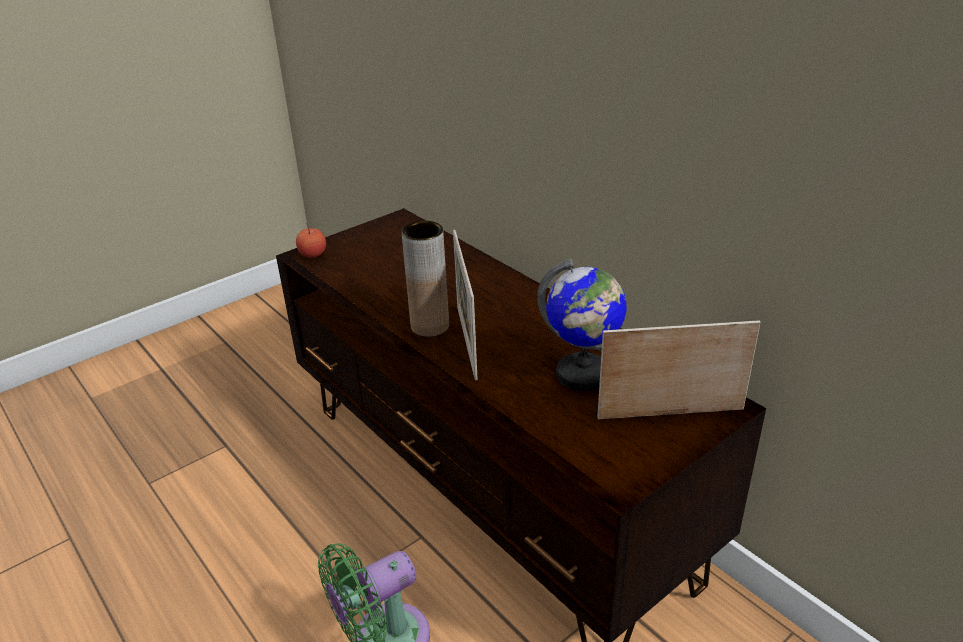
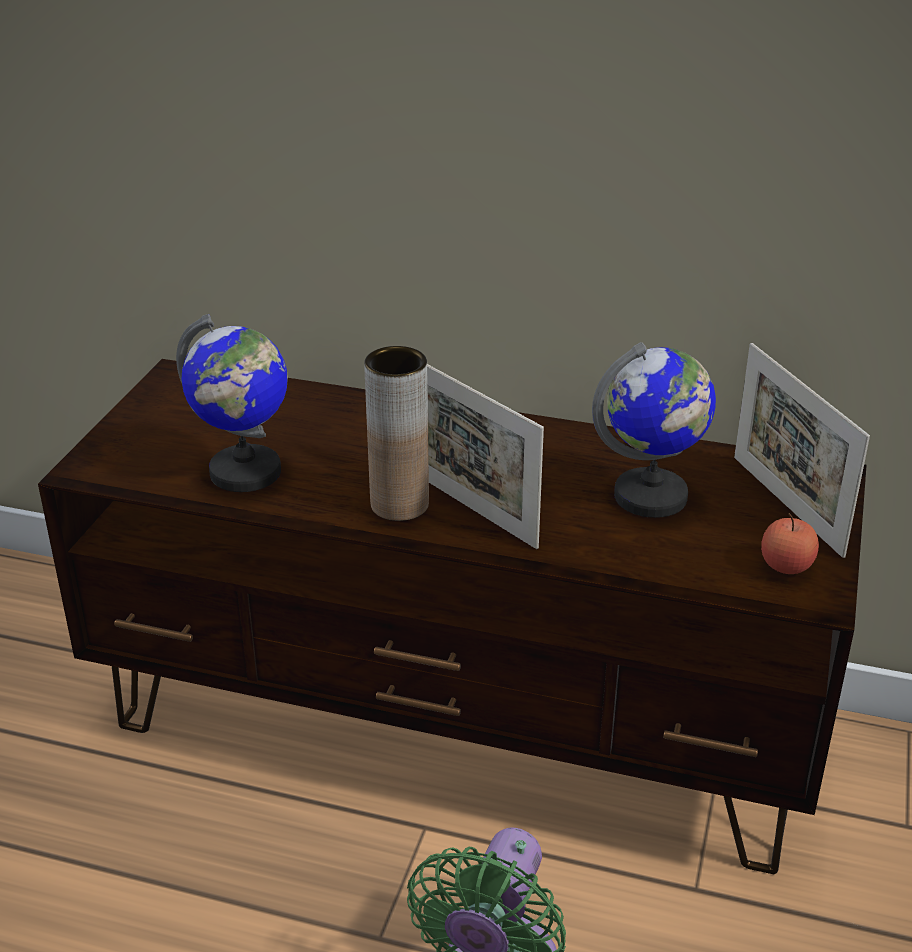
camera: 35 degrees left, 0 degrees up
(313, 254) = (100, 463): apple -> apple (786, 566)
(373, 281) = (245, 473): none -> globe
(670, 413) = (786, 505): picture frame -> picture frame turned 75 degrees counterclockwise

